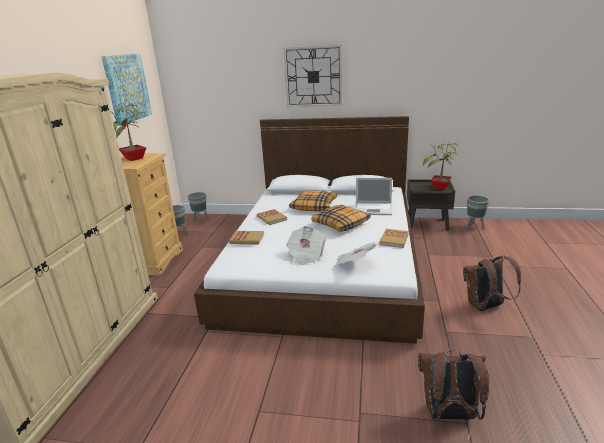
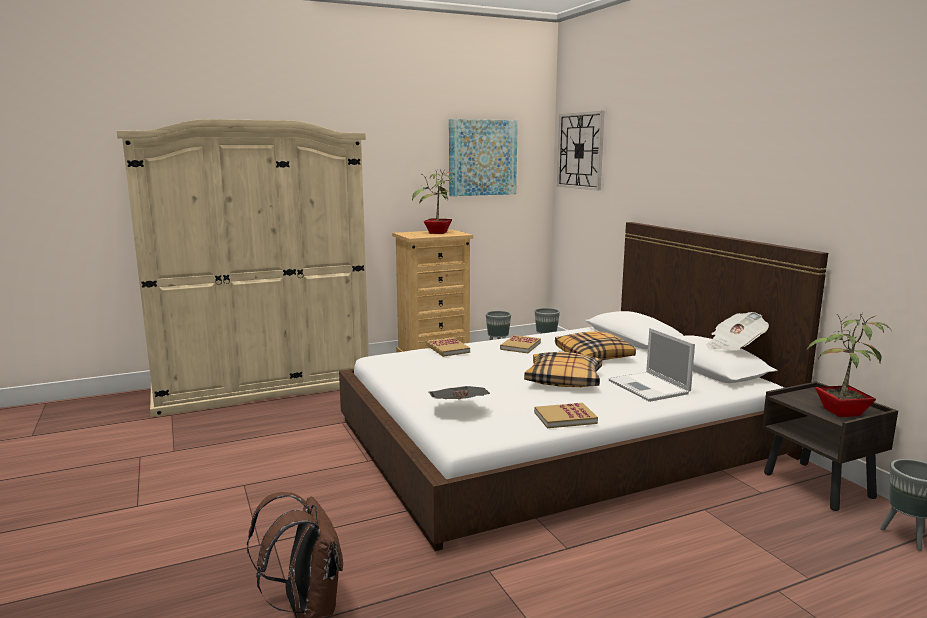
camera: 55 degrees right, 10 degrees down
(306, 255) = (447, 383): newspaper -> newspaper (734, 346)
(313, 76) = (698, 164): wall clock -> wall clock (580, 151)
(485, 307) = (603, 598): brown backpack -> none

